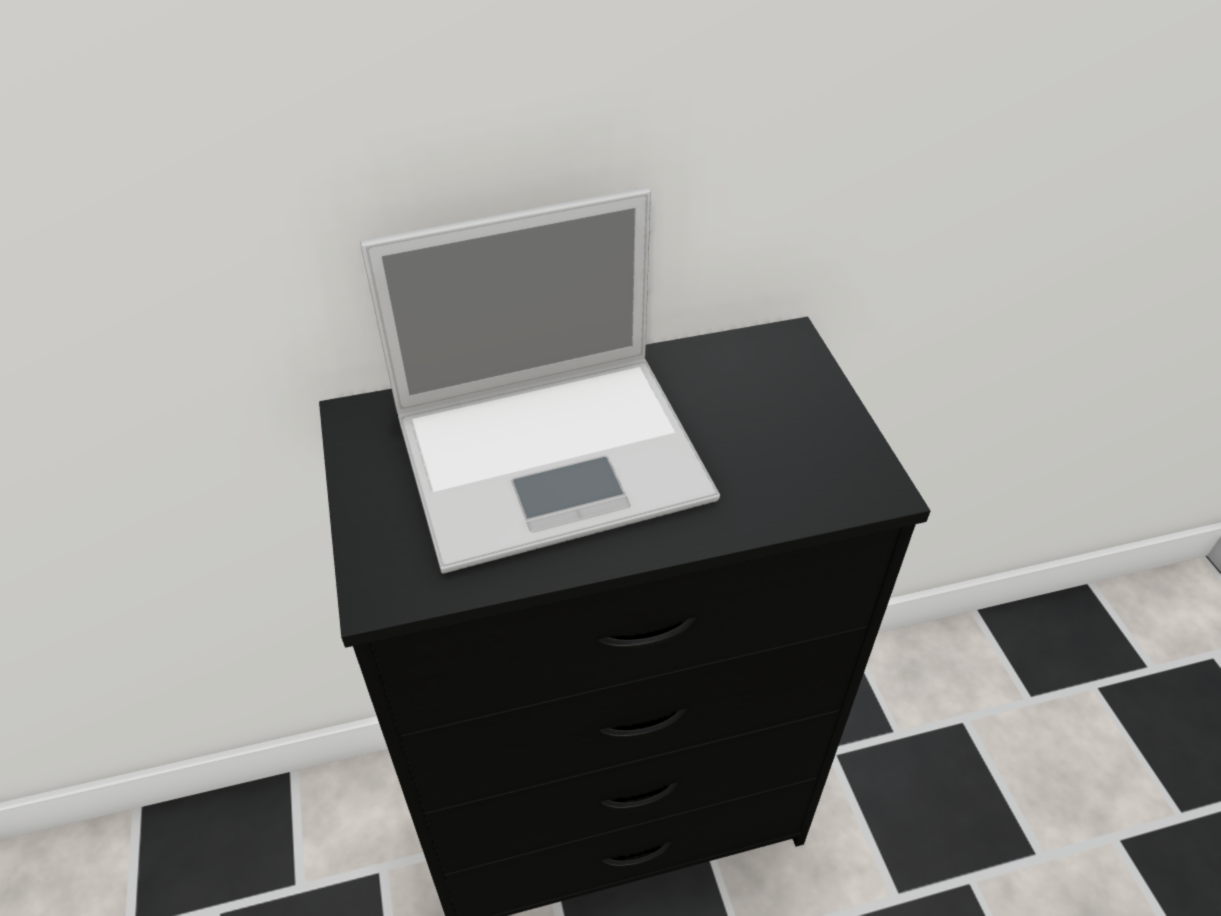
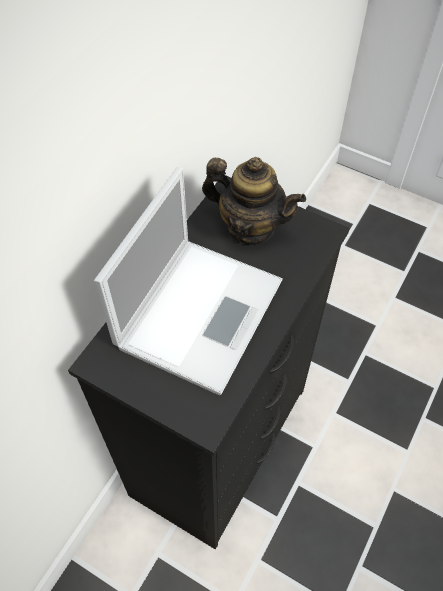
camera: 45 degrees left, 10 degrees up
(763, 404) = (250, 227): none -> teapot

